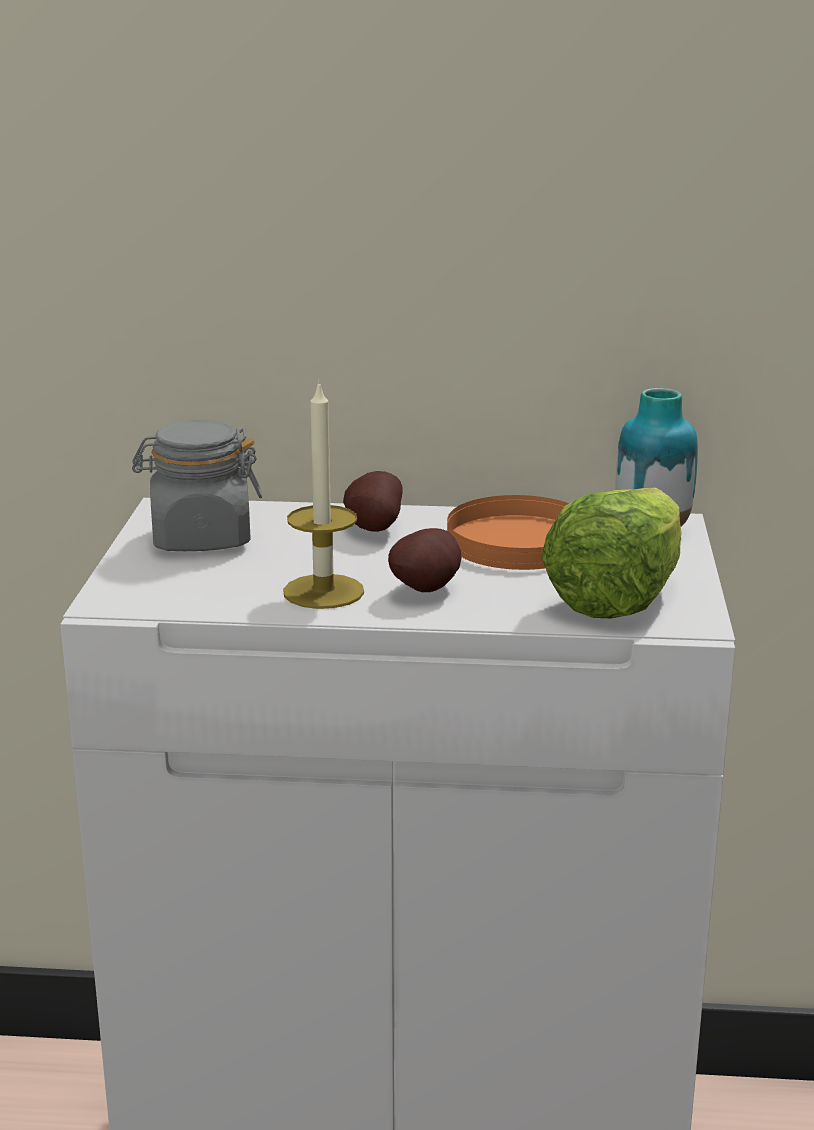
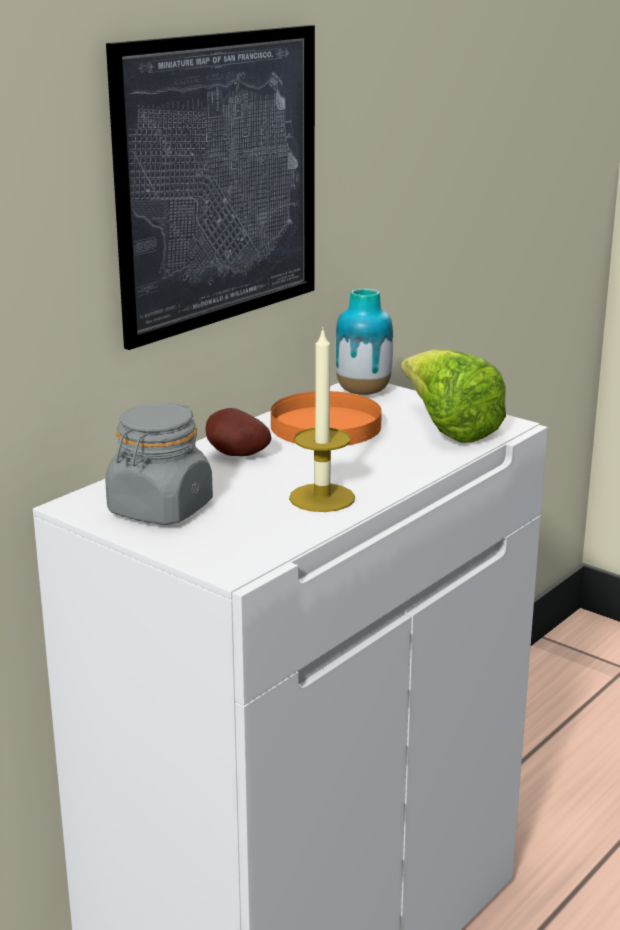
camera: 55 degrees left, 0 degrees up
(429, 589) = (364, 469): potato -> none
(468, 204) = (219, 181): none -> picture

